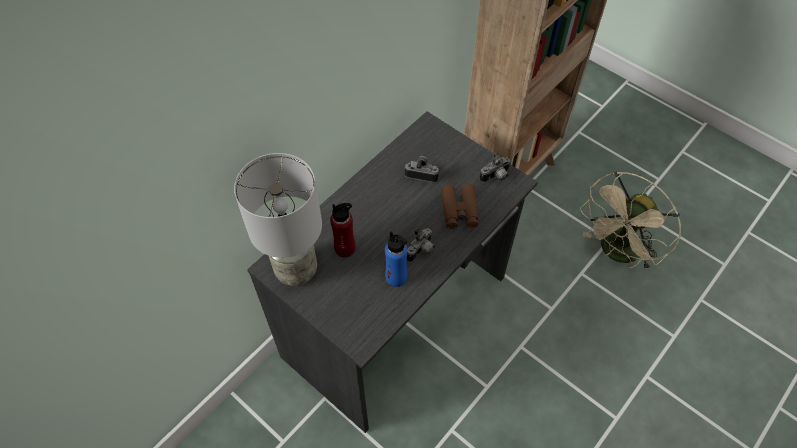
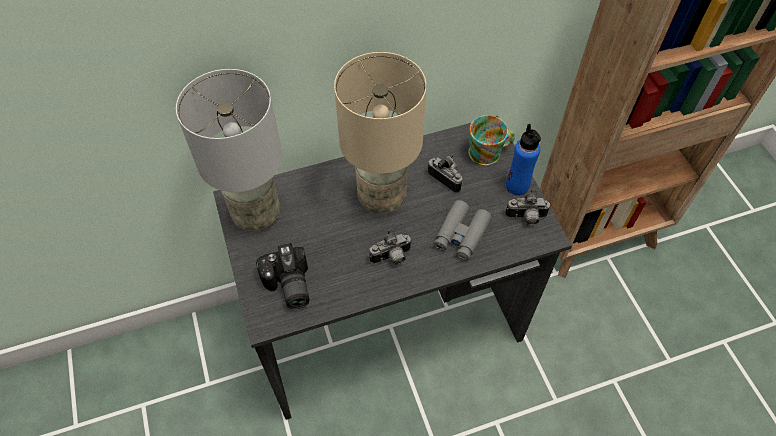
camera: 30 degrees right, 0 degrees up
(345, 248) = (317, 216): red bottle -> none
(359, 311) = (287, 286): none -> camera
(385, 211) = (382, 198): none -> beige table lamp
(396, 277) = (347, 272): blue bottle -> blue bottle (517, 186)
(439, 142) = (489, 153): none -> mug
(459, 210) = (461, 235): brown binoculars -> grey binoculars
(617, 253) = (670, 380): beige fan -> none

